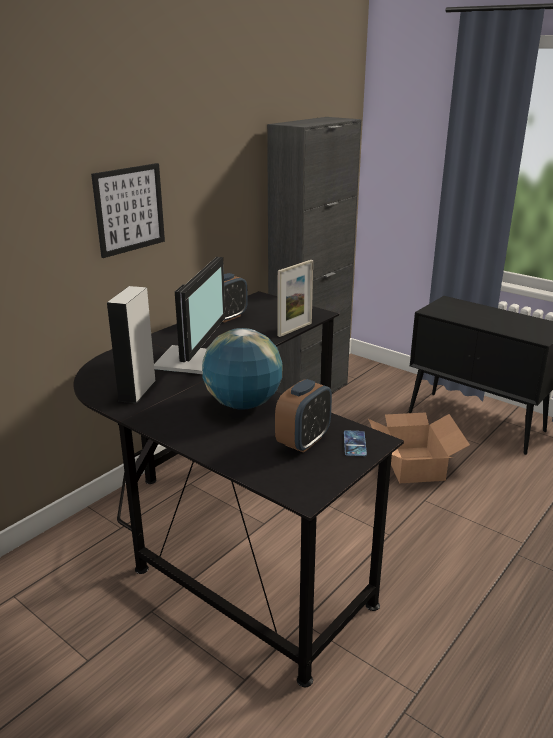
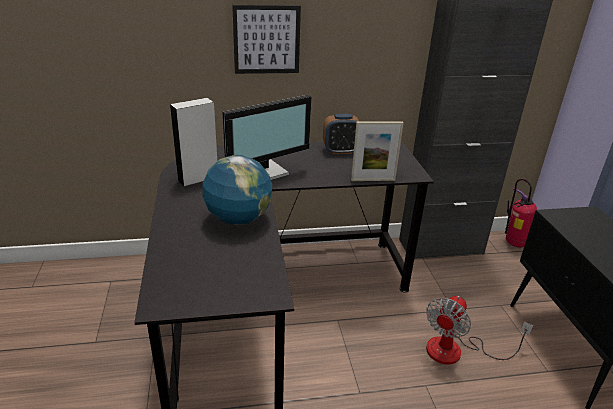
camera: 40 degrees right, 5 degrees up
(303, 441) = (226, 267): alarm clock -> none
(354, 443) = (255, 289): phone -> none
(357, 367) = (513, 243): none -> fire extinguisher
(414, 464) = (456, 351): cardboard box -> fan

